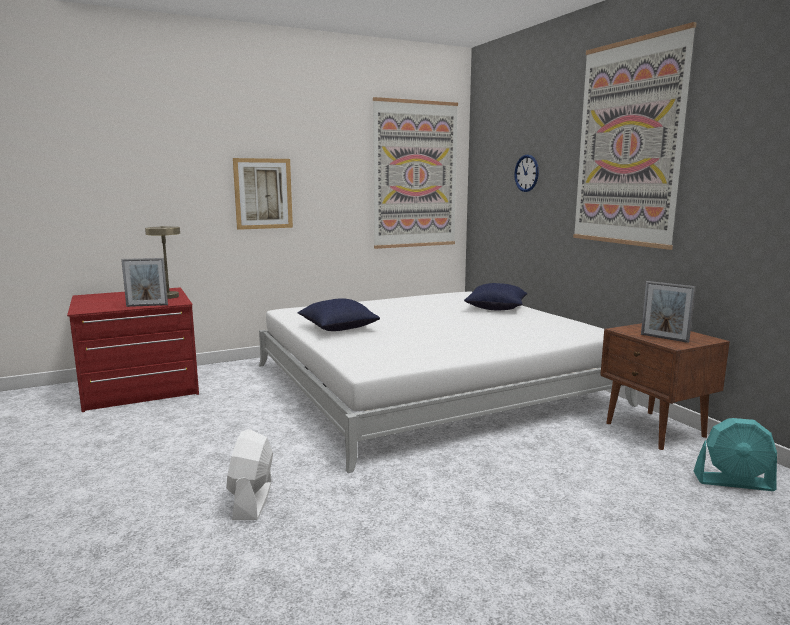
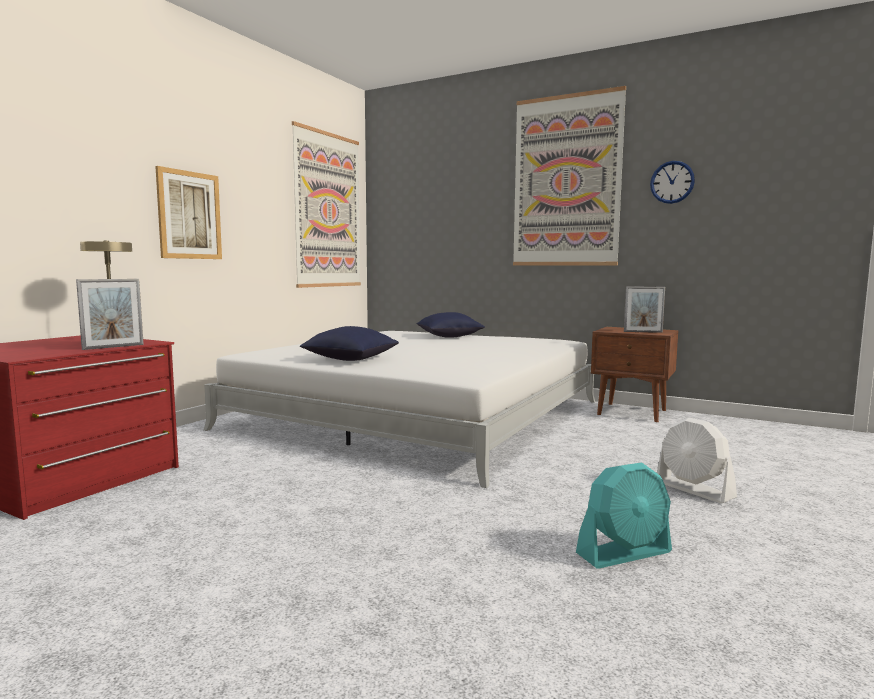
camera: 35 degrees left, 5 degrees down
(252, 501) = (445, 532): white fan -> white fan (694, 490)
(526, 173) = (449, 210): wall clock -> wall clock (672, 182)
(733, 482) = (724, 429): turquoise fan -> turquoise fan (624, 553)

